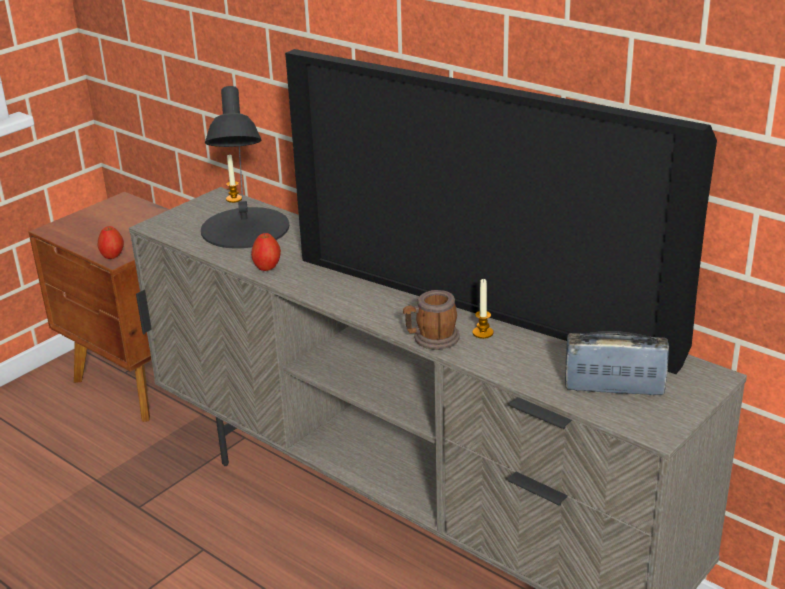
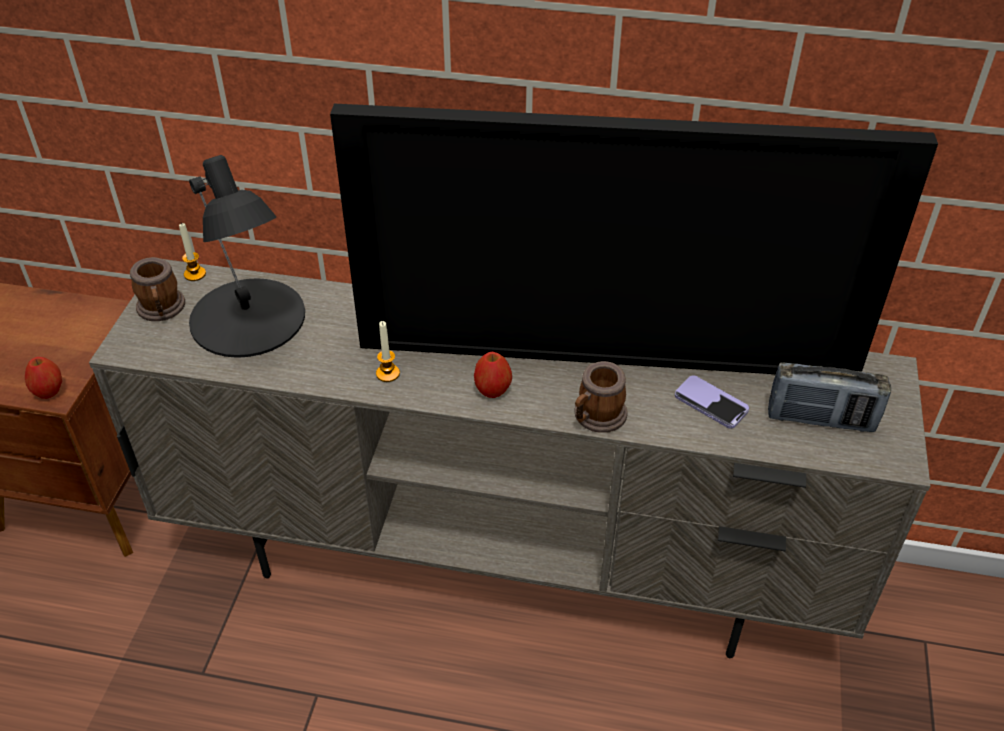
camera: 30 degrees left, 15 degrees up
(196, 212) = (162, 310): none -> mug
(267, 267) = (326, 372): apple -> apple (492, 390)
(483, 333) = (641, 389): candle -> candle (387, 373)
(530, 355) = (711, 403): none -> phone
(614, 388) = (820, 419): radio -> radio turned 150 degrees counterclockwise

